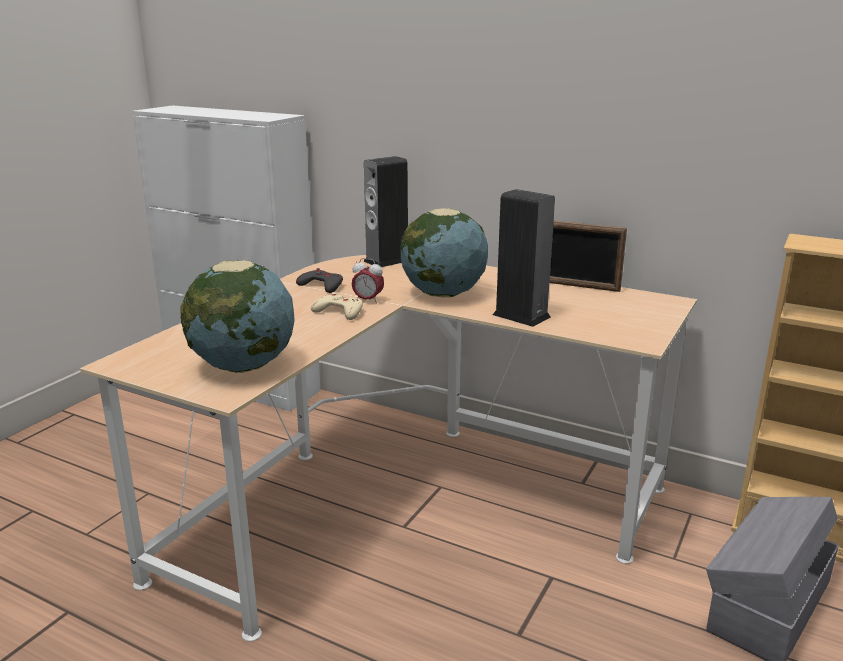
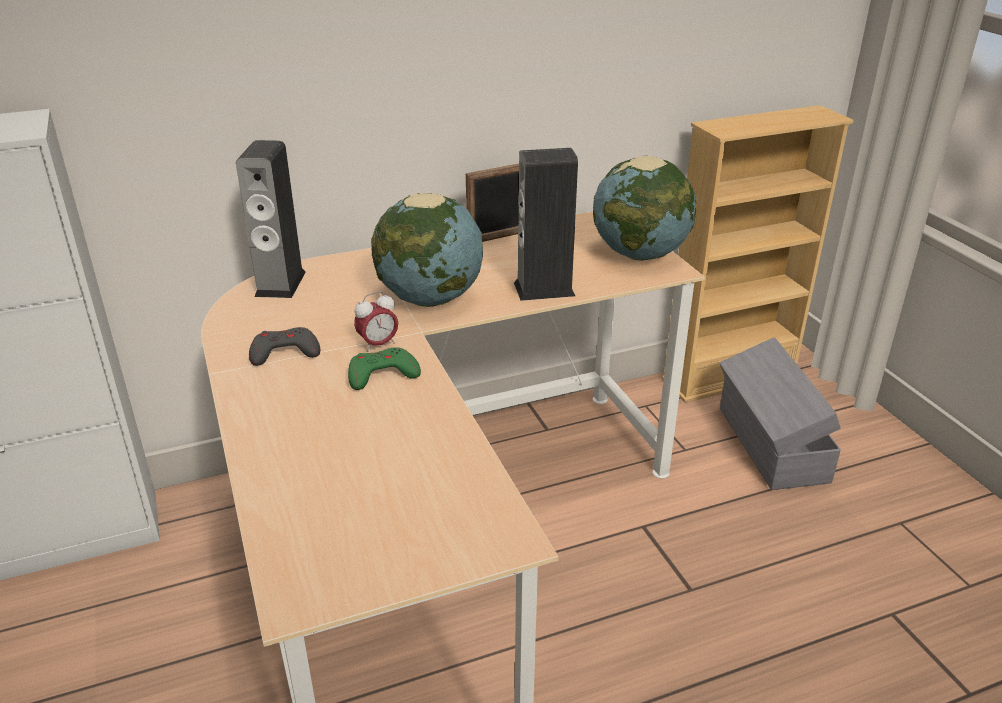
camera: 50 degrees left, 10 degrees up
(243, 366) = (446, 498): globe -> globe (640, 254)
(339, 312) = (382, 374): beige game controller -> green game controller

